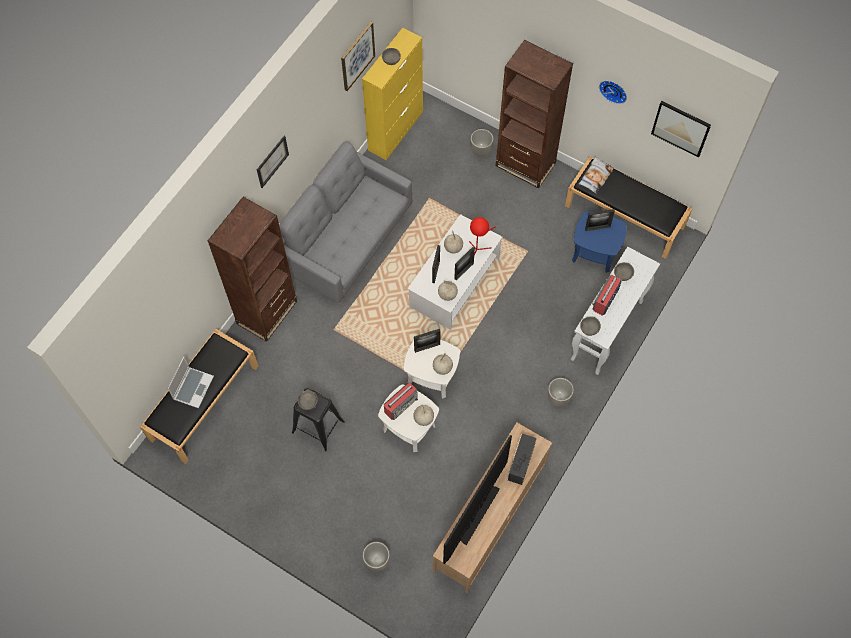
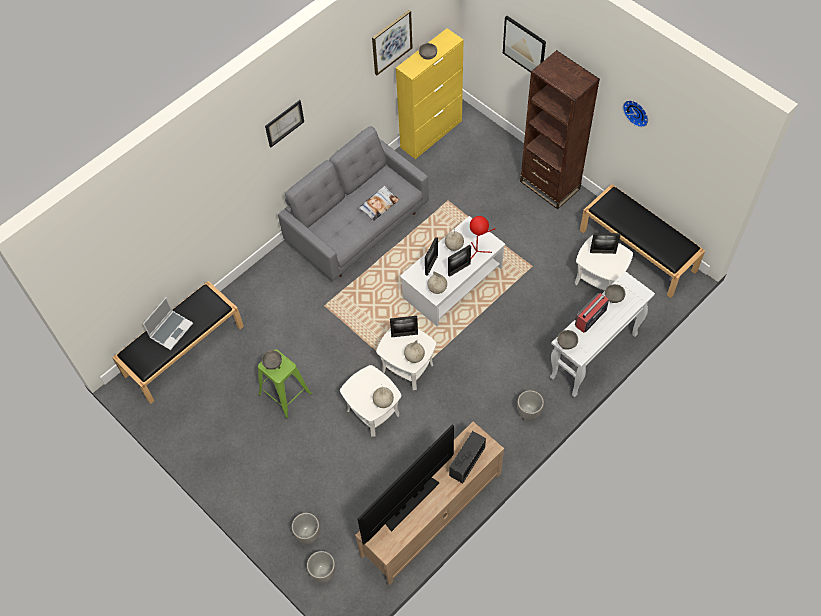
camera: 15 degrees right, 5 degrees down
(267, 312) = (265, 278): brown bookcase -> none
(318, 427) = (285, 394): black stool -> green stool
(401, 404) = (365, 384): radio -> none
(481, 150) = (509, 165): planter -> planter (323, 572)
(595, 177) = (612, 203): pillow -> pillow (379, 205)
(595, 253) = (599, 280): blue side table -> white side table
(681, 128) = (698, 159): picture -> picture (524, 46)

